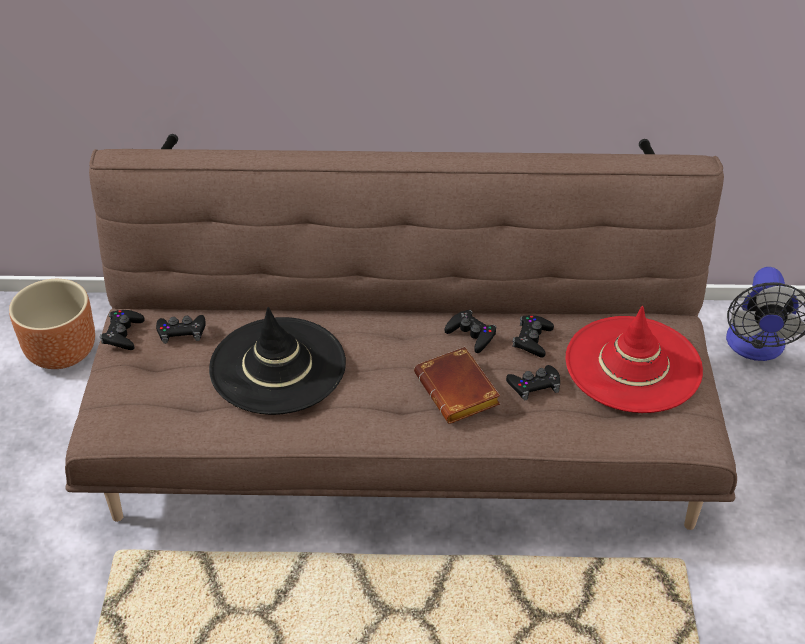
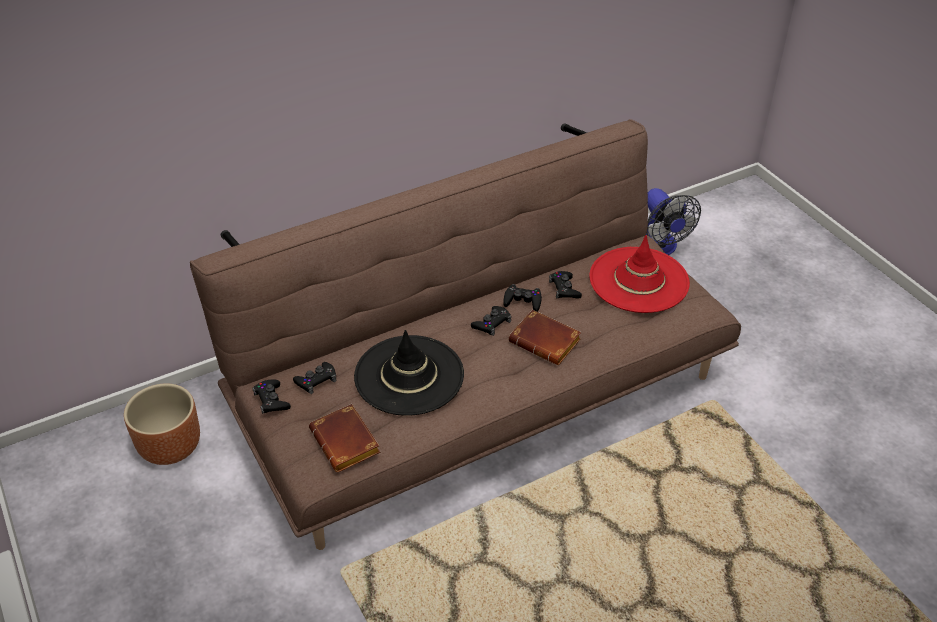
camera: 30 degrees left, 0 degrees up
(157, 410) = (348, 443): none -> brown book
(534, 386) = (590, 318): black game controller -> black game controller (492, 324)

